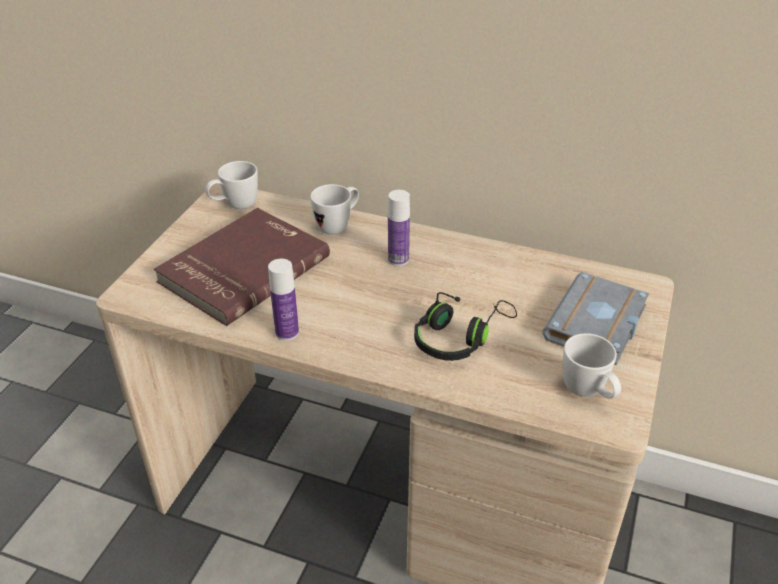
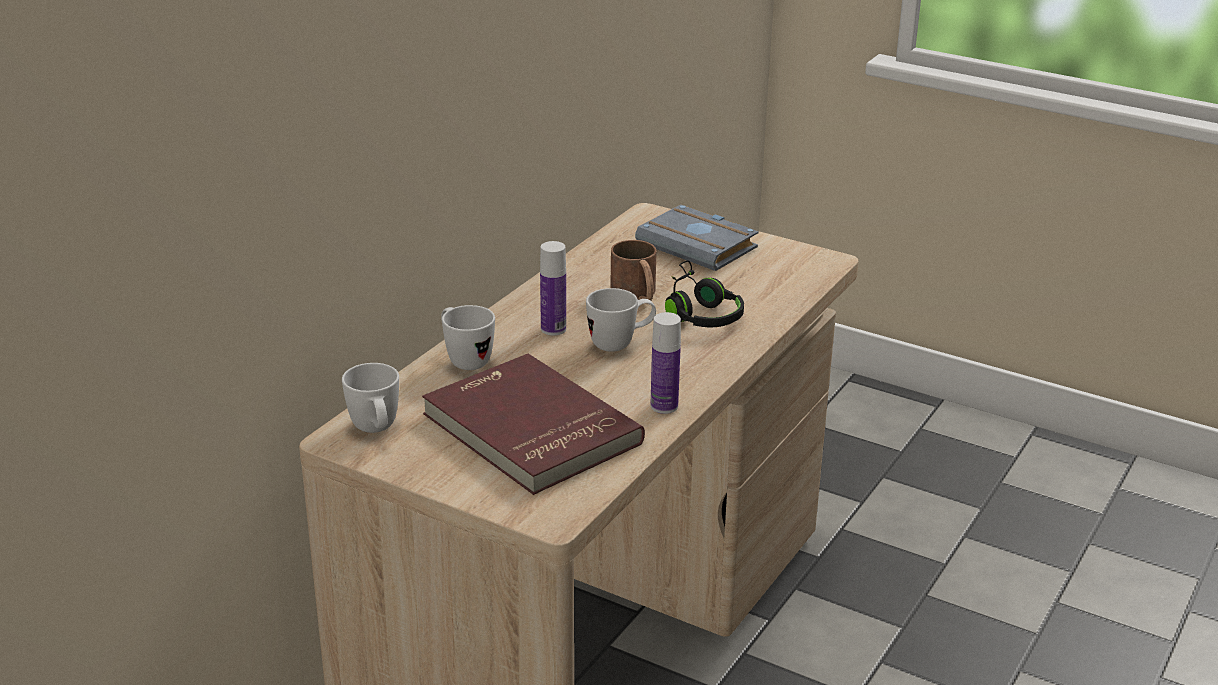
camera: 80 degrees left, 10 degrees down
(476, 297) = (637, 295): none -> brown mug
(588, 393) = (789, 265): white mug -> white mug (620, 344)

